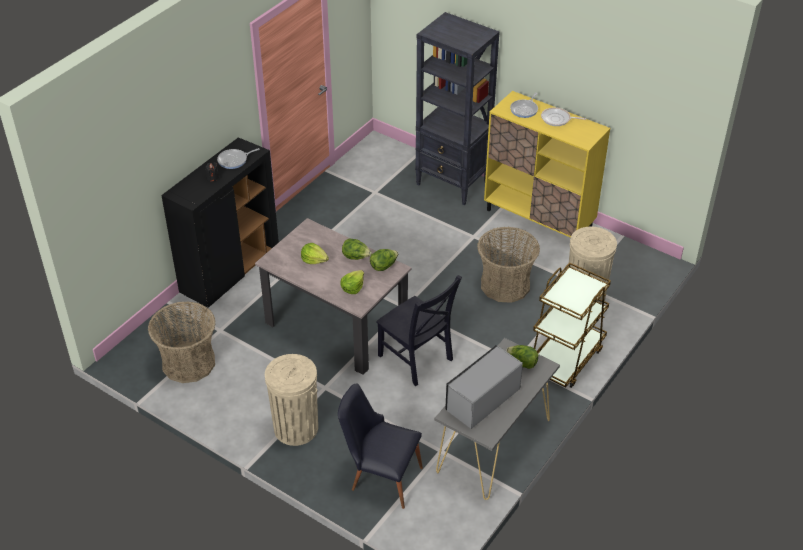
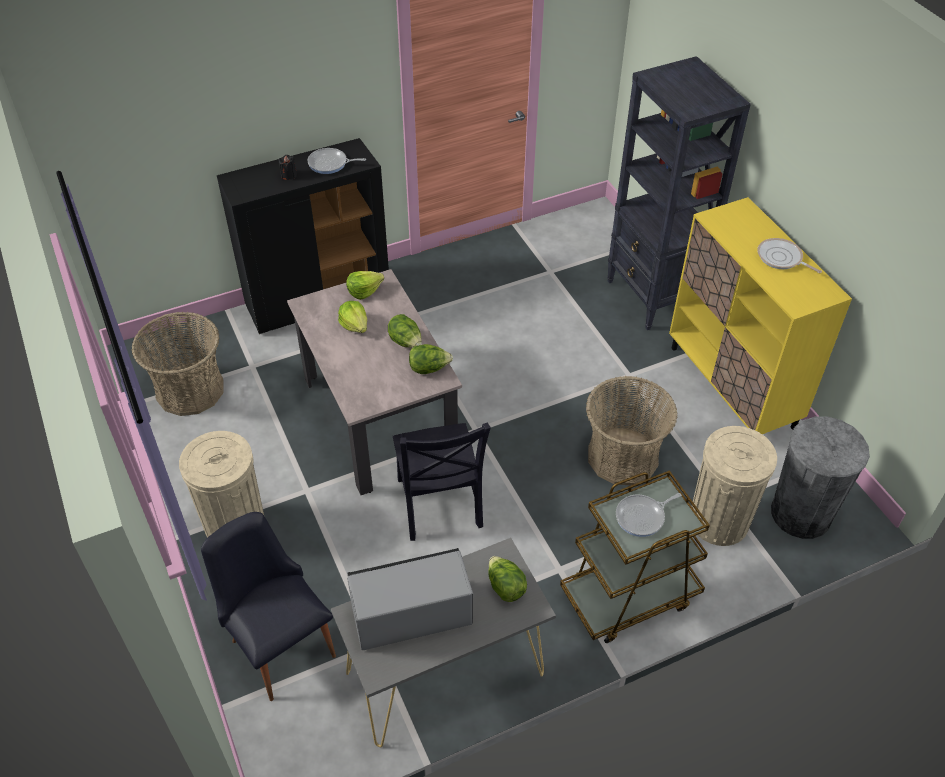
camera: 30 degrees right, 5 degrees up
(352, 287) = (369, 380): lettuce -> lettuce (364, 291)
(525, 109) = (745, 229): frying pan -> frying pan (642, 517)
(626, 273) = (801, 513): none -> grey trash can

